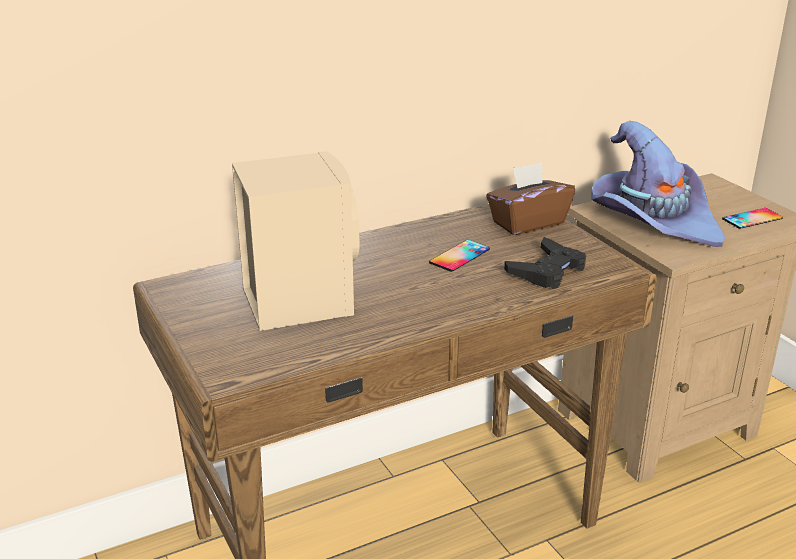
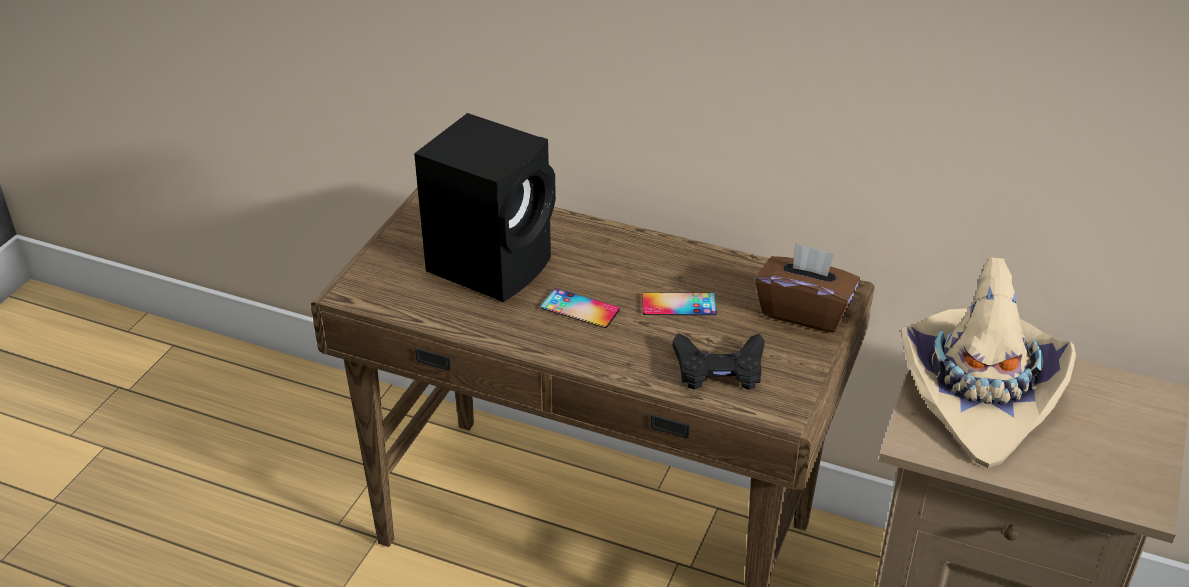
camera: 50 degrees right, 10 degrees up
(298, 301) = (493, 263): beige speaker -> black speaker
(653, 220) = (980, 392): purple hat -> beige hat
(752, 219) = (1100, 466): phone -> phone (580, 309)

